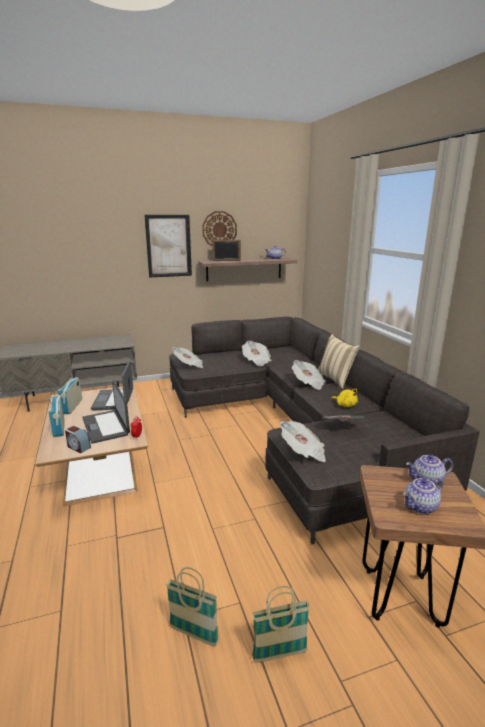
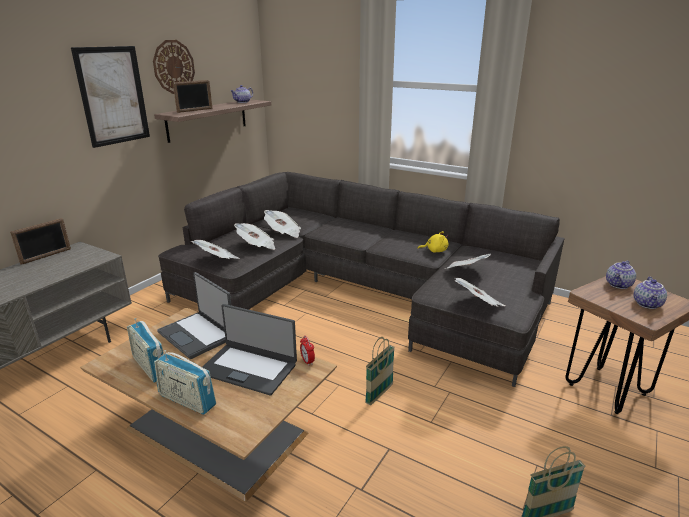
camera: 40 degrees left, 5 degrees up
(78, 447) = (262, 408): alarm clock -> none
(105, 337) = (46, 256): none -> picture frame
(279, 654) = (609, 480): basket -> basket (379, 394)
(308, 383) = (373, 241): newspaper -> newspaper (257, 246)
(336, 379) = (388, 230): beige pillow -> none

